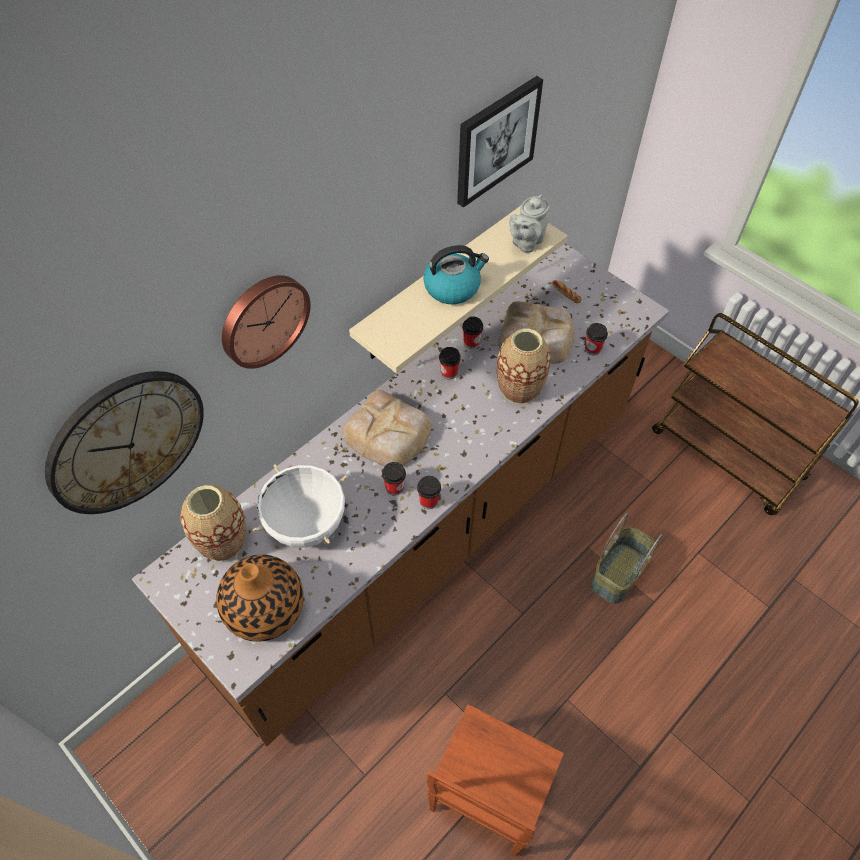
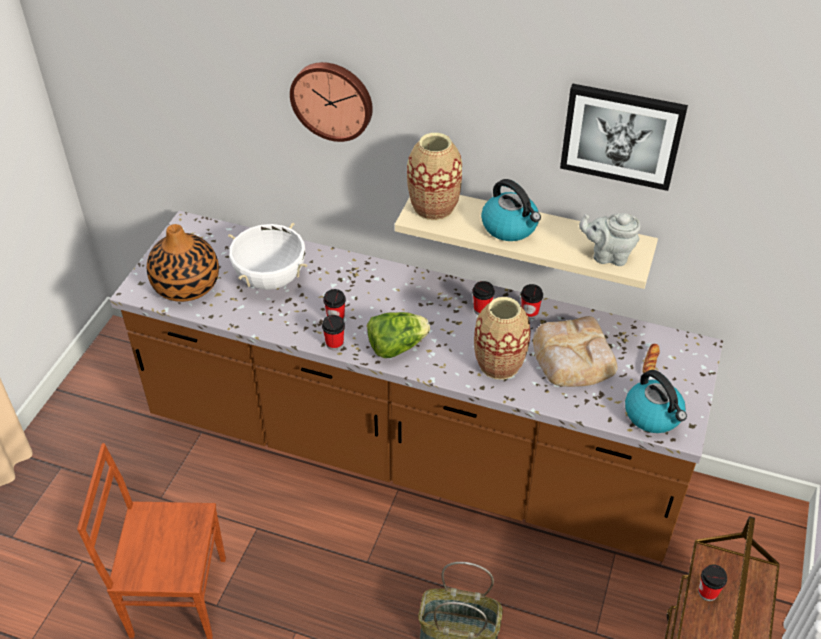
camera: 65 degrees right, 10 degrees down
(126, 441) = (206, 98): wall clock -> none
(223, 541) = (231, 241): vase -> vase (434, 207)
(388, 434) = (387, 294): bread -> none
(459, 453) = (396, 347): none -> lettuce
(592, 349) = (592, 405): cup -> cup (707, 592)
(620, 317) = (654, 415): none -> kettle

